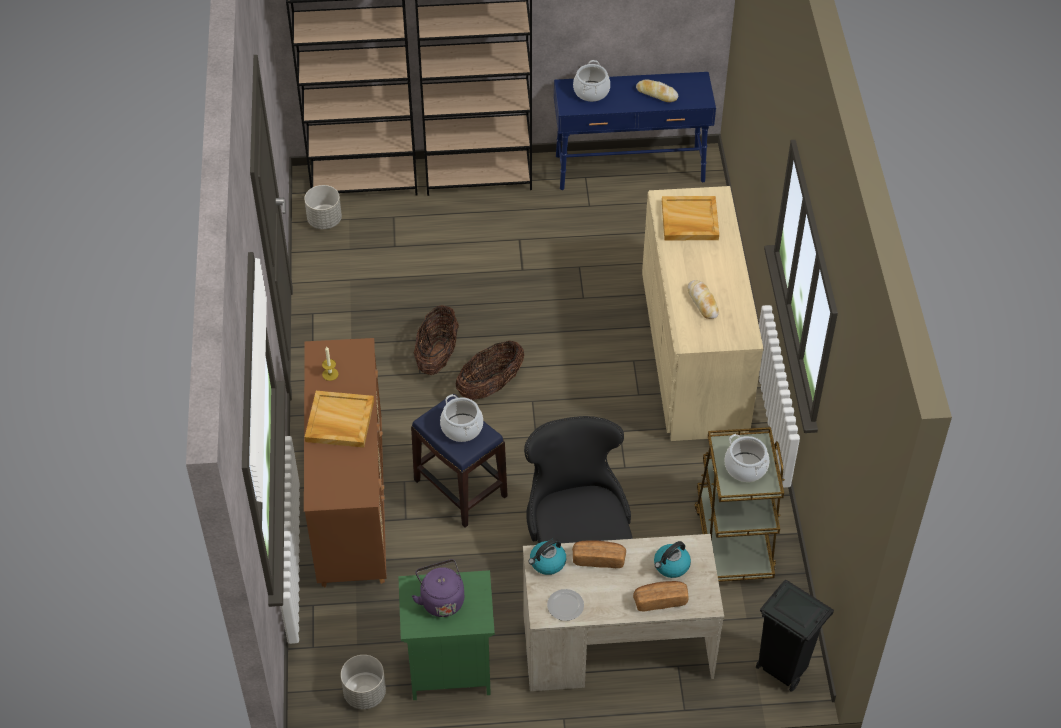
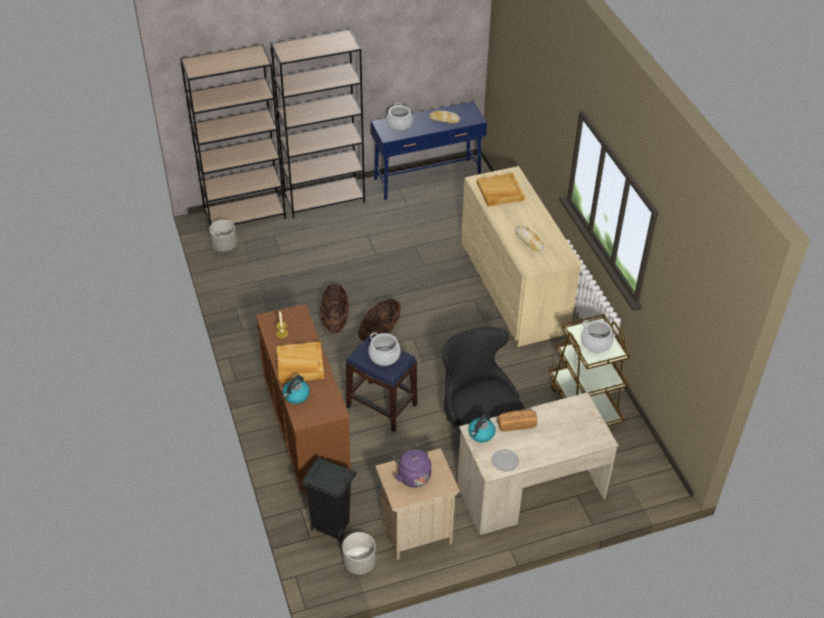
camera: 15 degrees left, 5 degrees down
(448, 667) = (415, 530): green nightstand -> beige nightstand
(660, 600) = (570, 443): bread -> none
(671, 566) = (569, 419): kettle -> kettle (296, 396)
(782, 668) = (649, 482): black trash can -> black trash can (330, 526)

